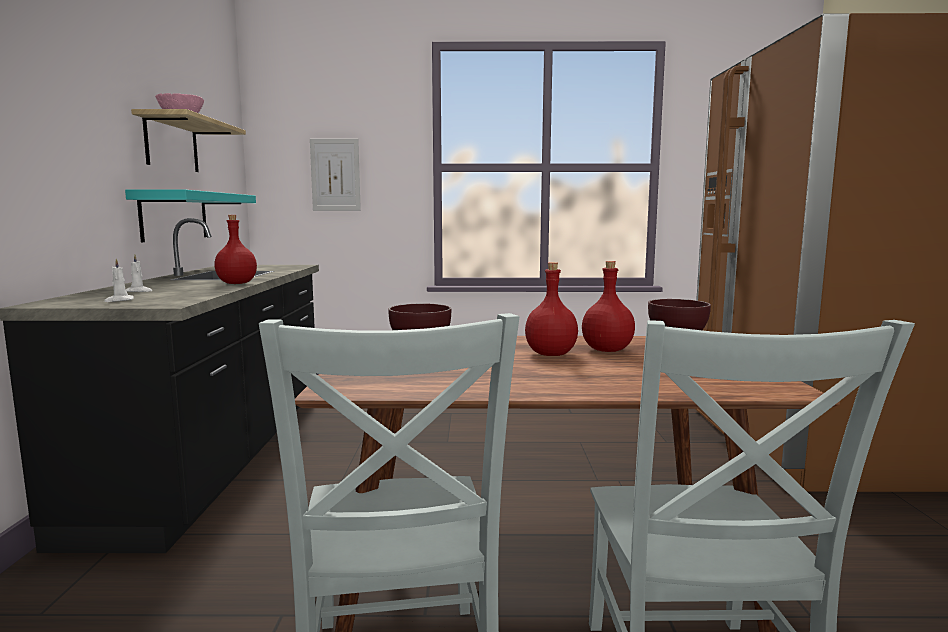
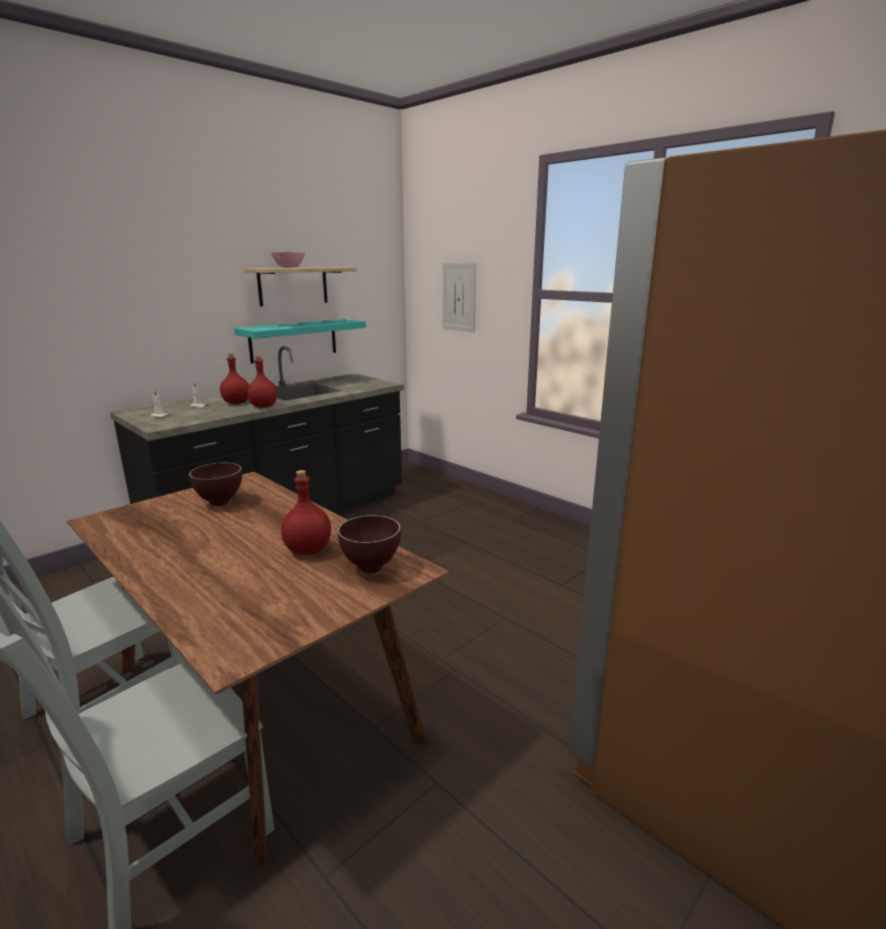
camera: 45 degrees right, 10 degrees up
(551, 354) = (266, 537): red bottle -> red bottle (237, 403)

